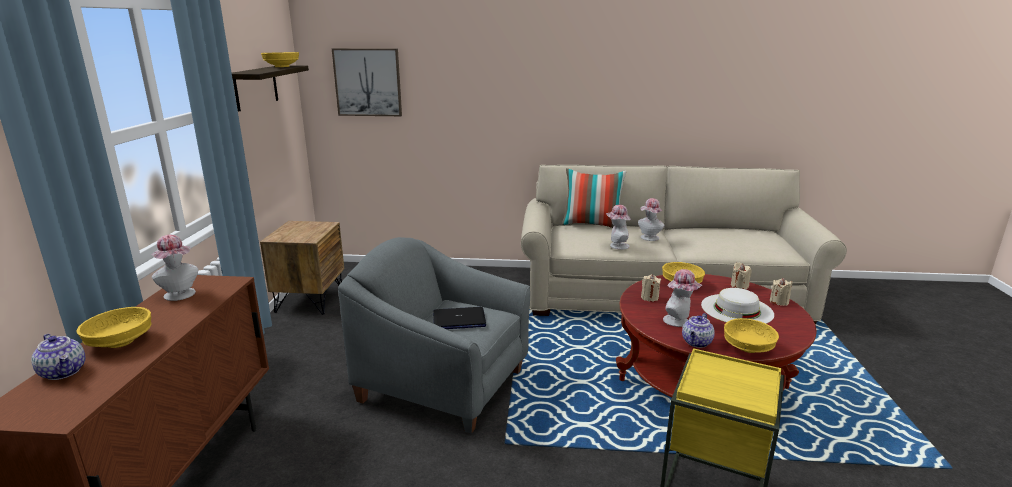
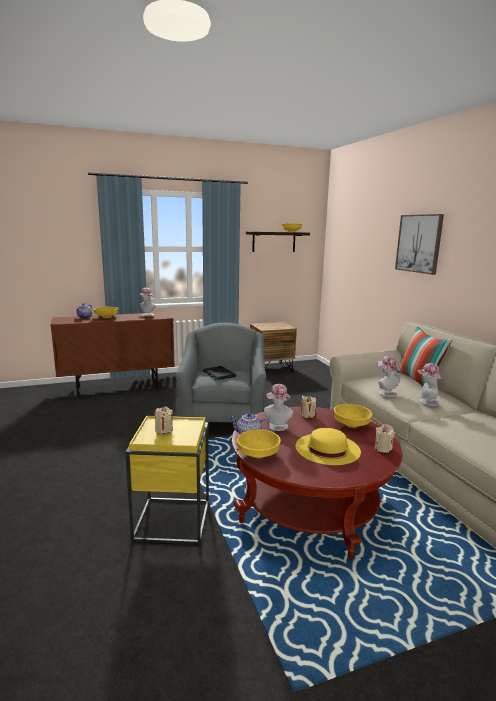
camera: 65 degrees right, 5 degrees down
(368, 82) = (348, 246): picture -> picture (419, 243)
(736, 309) = (327, 448): white hat -> yellow hat
(779, 302) = (371, 468): beige candle -> beige candle (164, 430)

